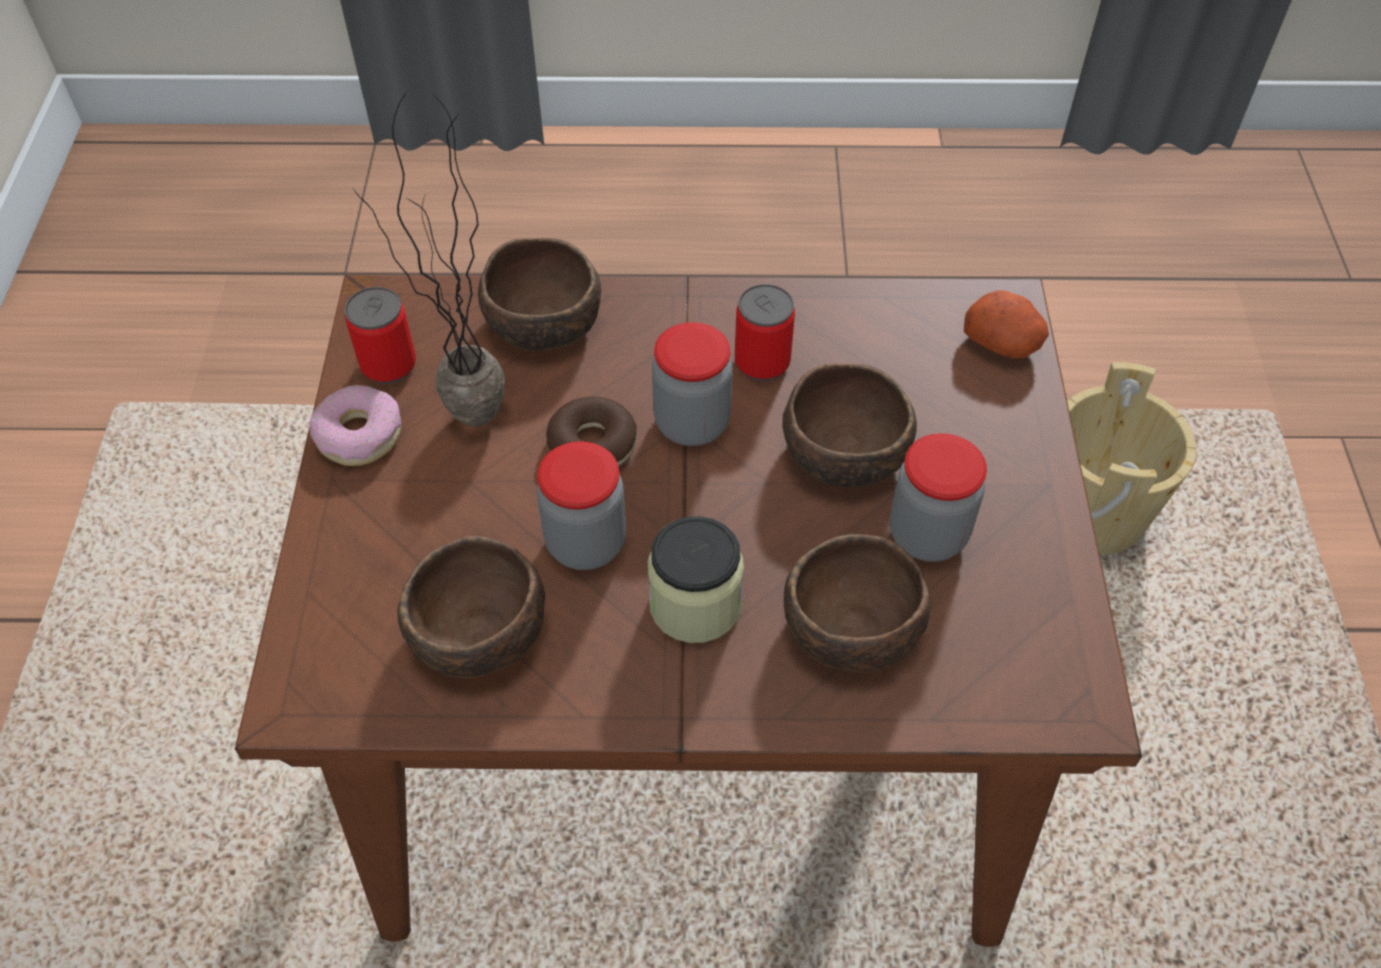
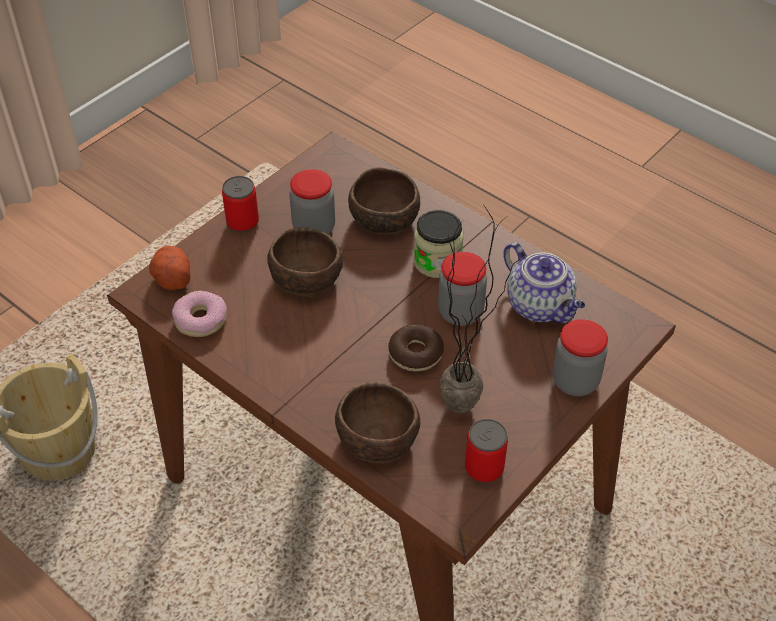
camera: 140 degrees left, 5 degrees down
(359, 435) = (529, 435): donut -> donut (200, 319)
(475, 633) = (541, 306): brown bowl -> teapot
(692, 423) = (358, 334): jar -> jar (575, 381)
(762, 362) = (291, 341): can -> can (242, 222)

